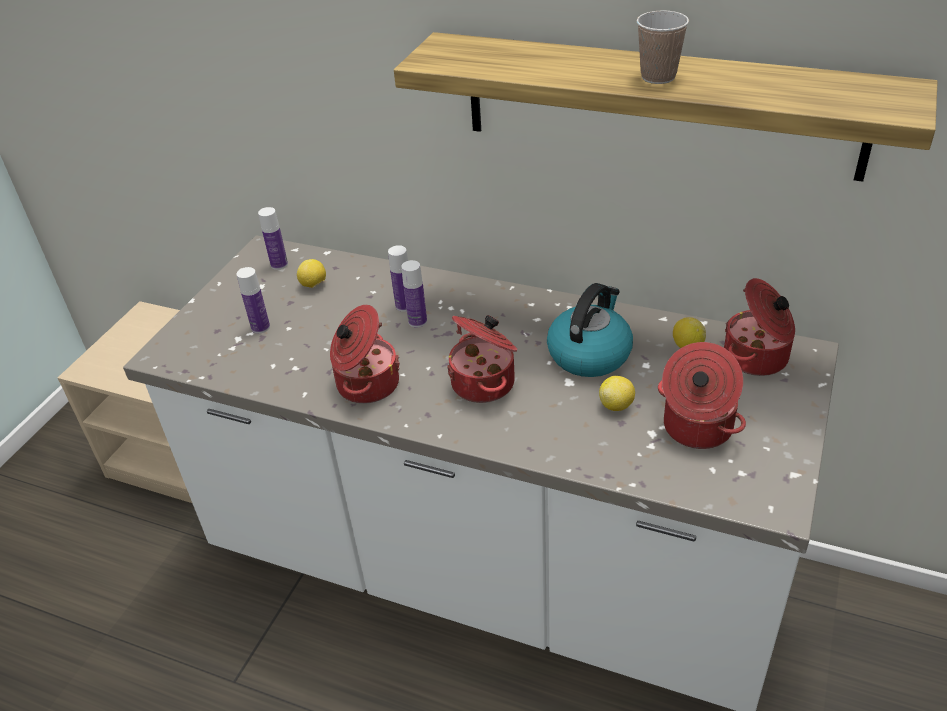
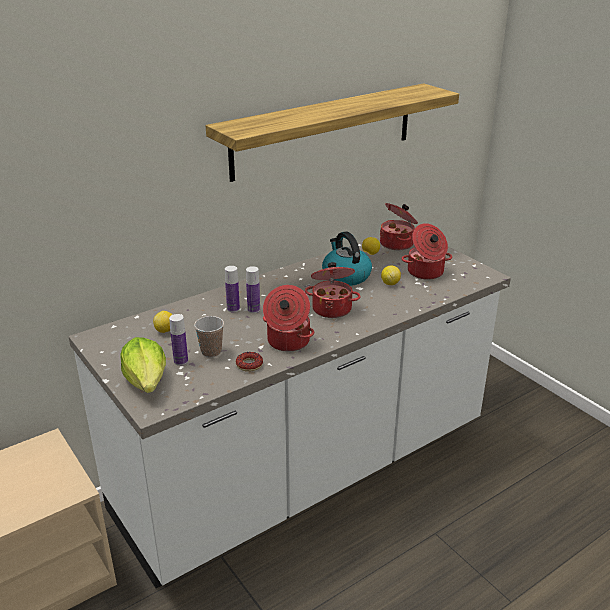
camera: 60 degrees left, 10 degrees down
(206, 326) = (147, 381): none -> lettuce
(279, 264) = (121, 336): bottle -> none
(290, 379) = (249, 365): none -> donut
(658, 77) = (347, 107): cup -> cup (211, 352)

